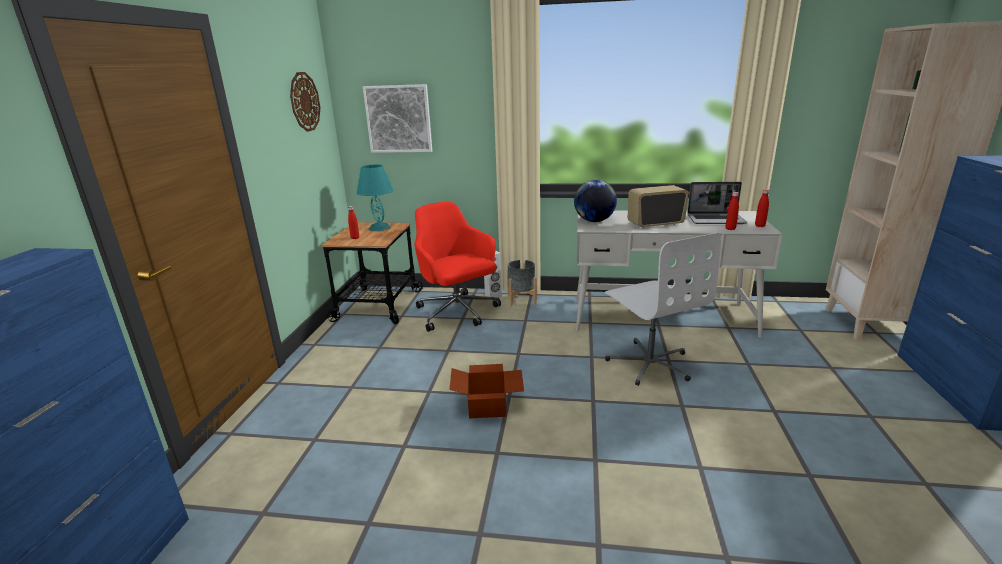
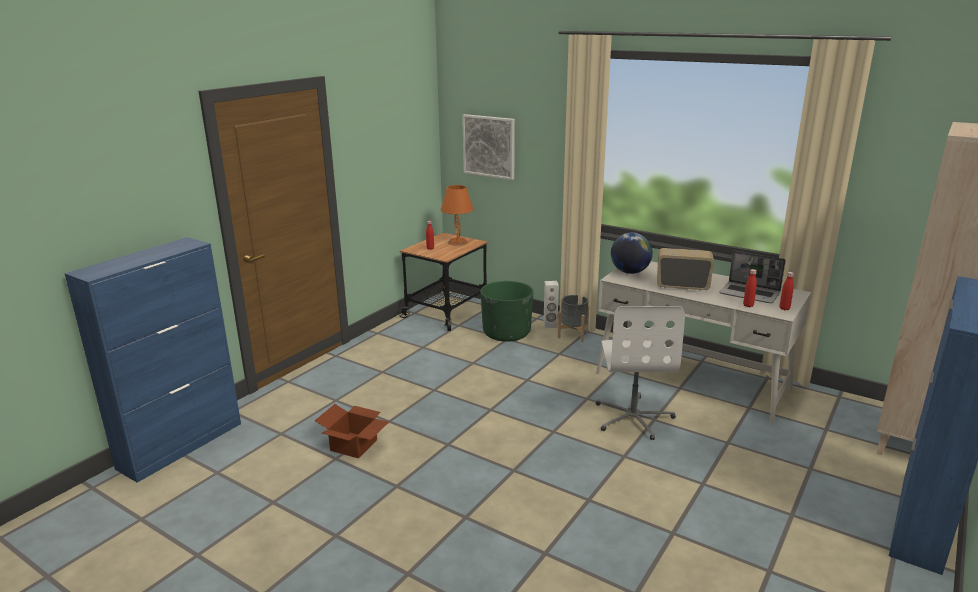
camera: 25 degrees right, 0 degrees up
(304, 102) = (406, 128): wall clock -> none
(379, 228) = (457, 242): turquoise table lamp -> orange table lamp
(458, 313) = (506, 333): red office chair -> green planter
(488, 406) = (468, 412): cardboard box -> cardboard box (354, 446)

